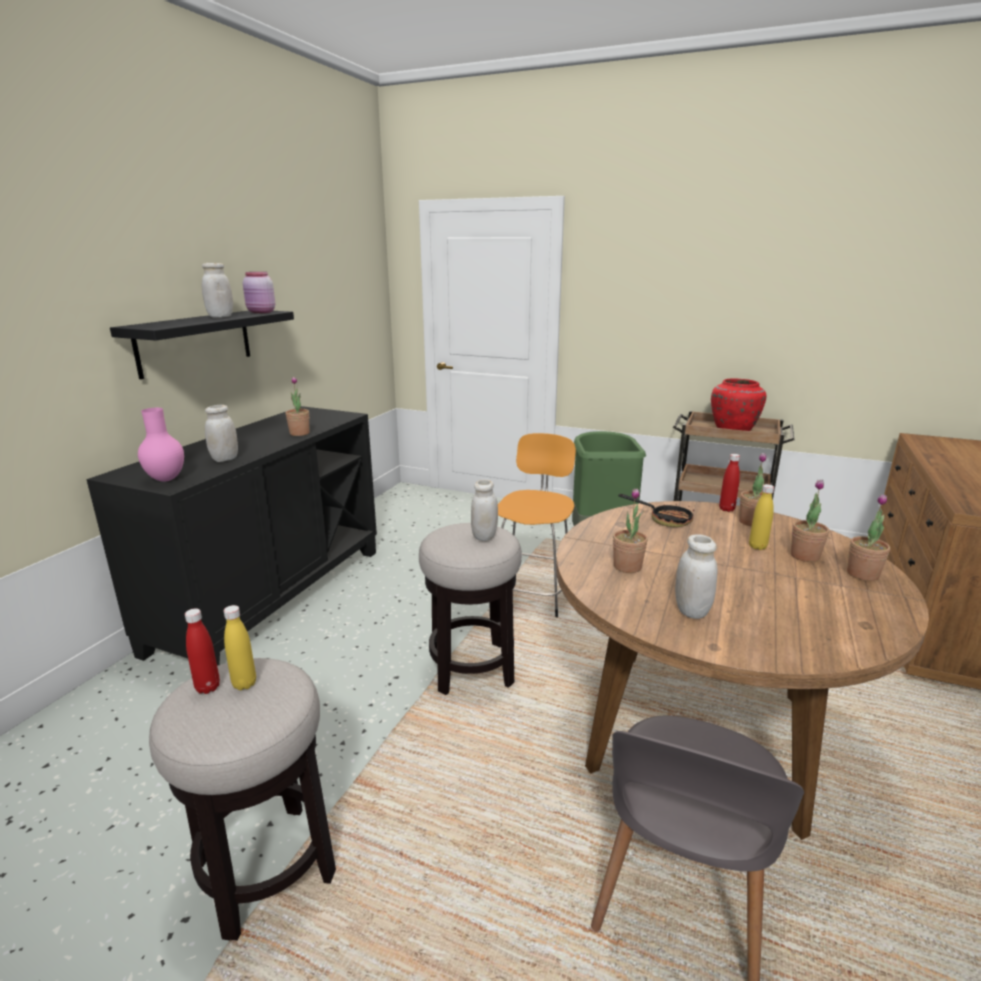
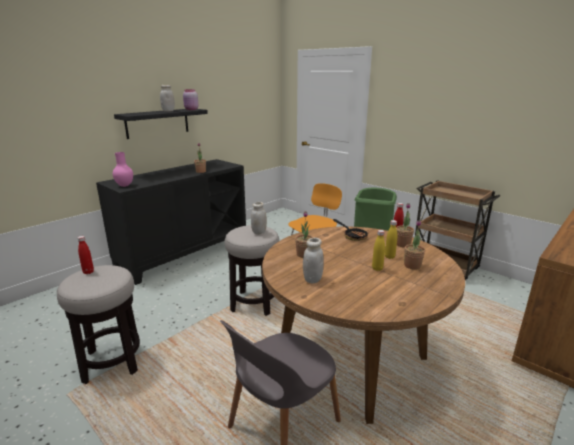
camera: 20 degrees right, 0 degrees up
(225, 459) = (156, 180): white jar -> none
(244, 684) = (102, 273): yellow bottle -> yellow bottle (377, 268)
(734, 429) = (457, 194): red vase -> none
(862, 574) = (436, 280): potted plant -> none

